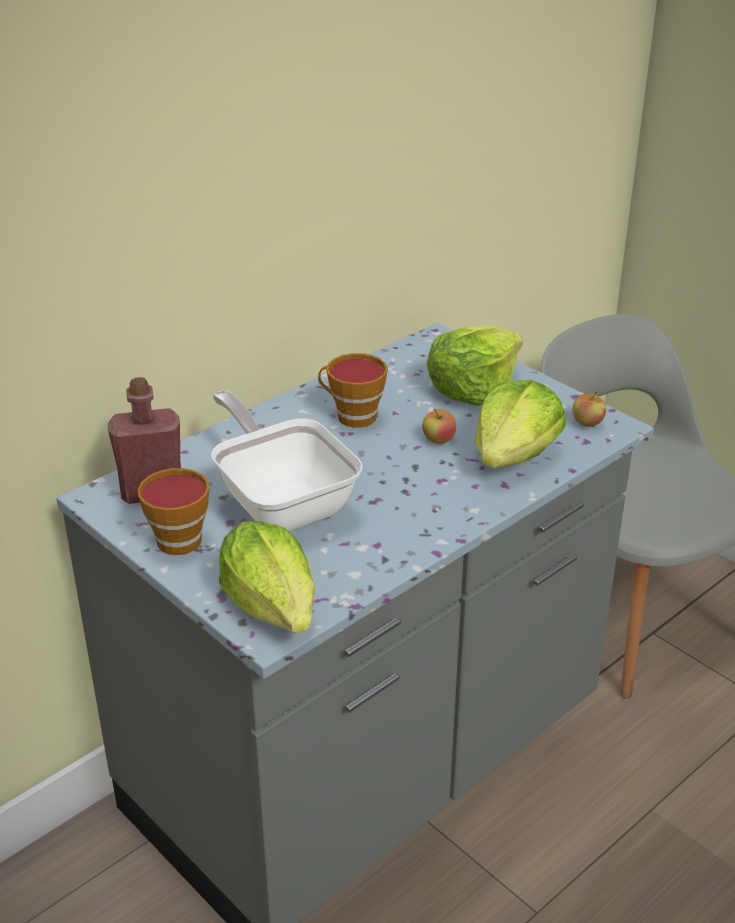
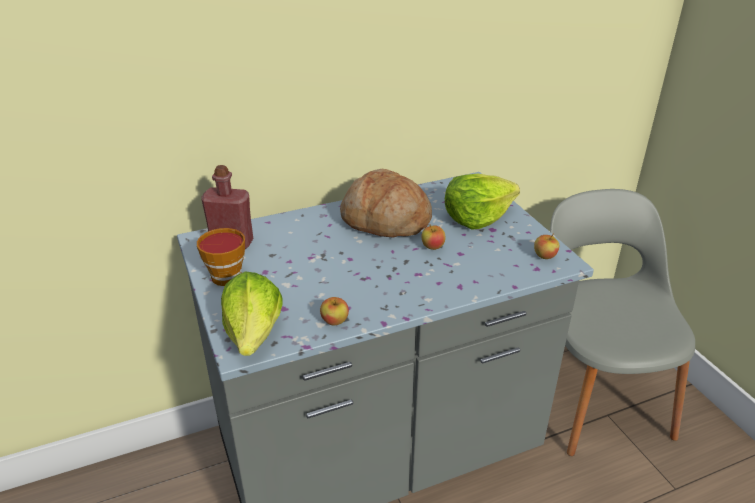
camera: 20 degrees right, 0 degrees up
(282, 502) = (305, 266): frying pan -> none
(351, 416) = (385, 220): cup -> bread
(372, 565) = (335, 321): none -> apple
(514, 455) = (479, 268): lettuce -> none

